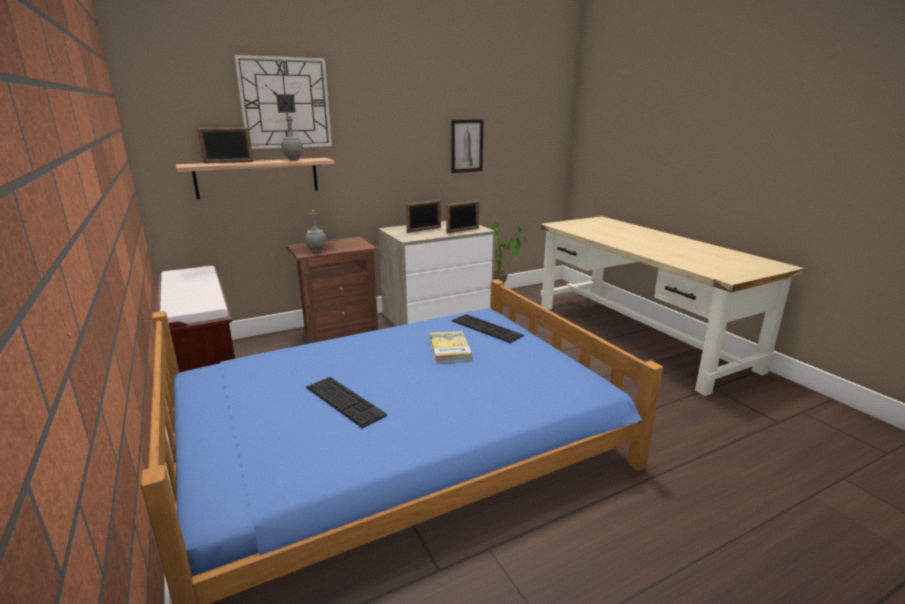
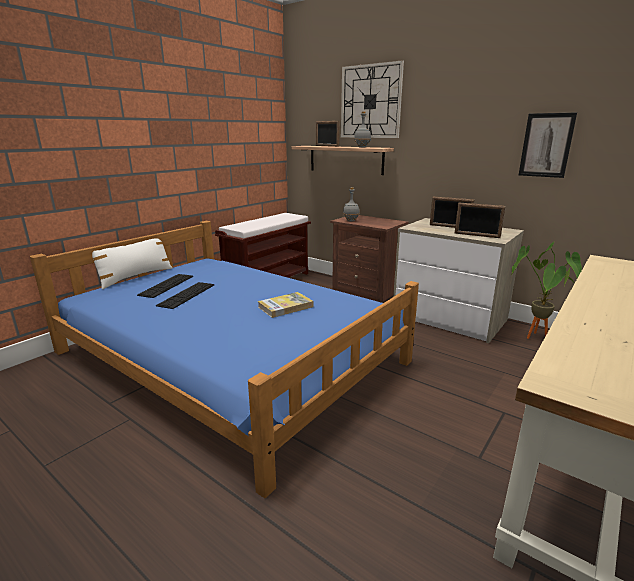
camera: 65 degrees right, 0 degrees up
(180, 444) = (136, 277): none -> white pillow
(486, 328) = (342, 312): keyboard -> keyboard (166, 285)

